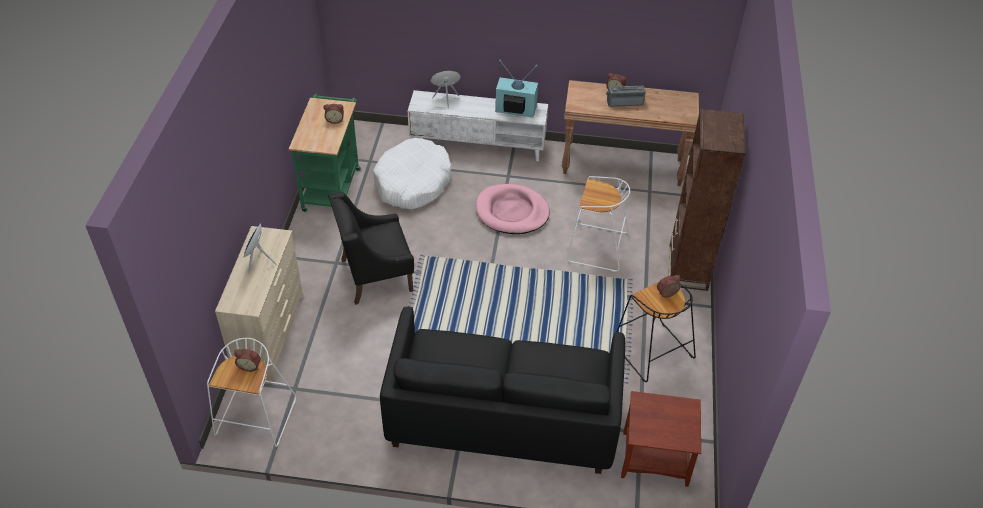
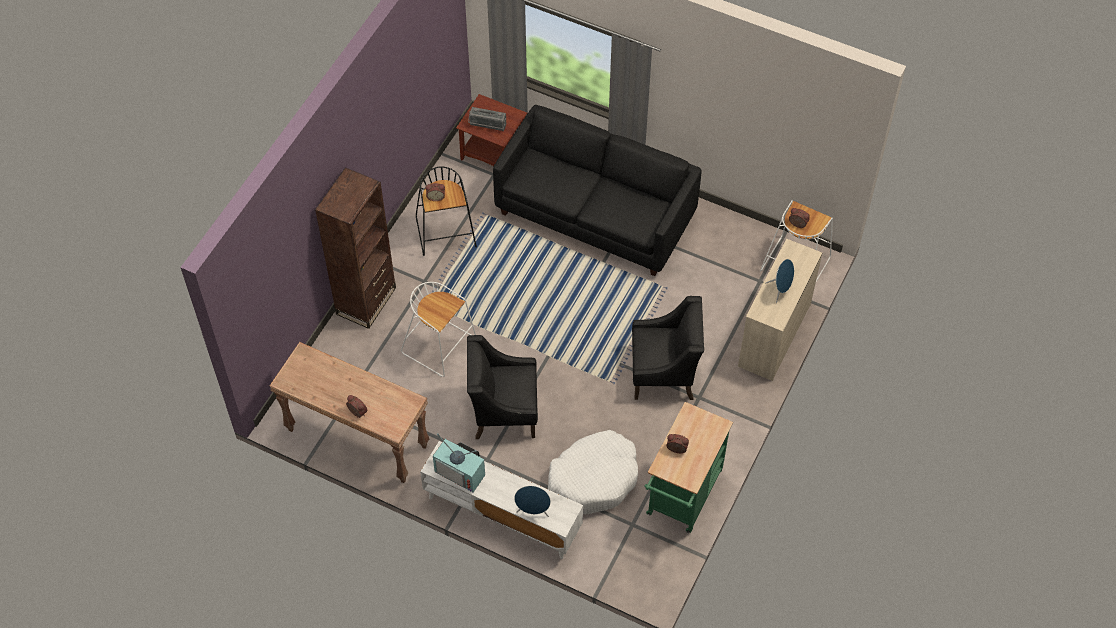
camera: 160 degrees left, 10 degrees up
(512, 212) = (503, 410): pink dog bed -> black armchair
(624, 101) = (356, 393): radio -> radio (487, 126)

